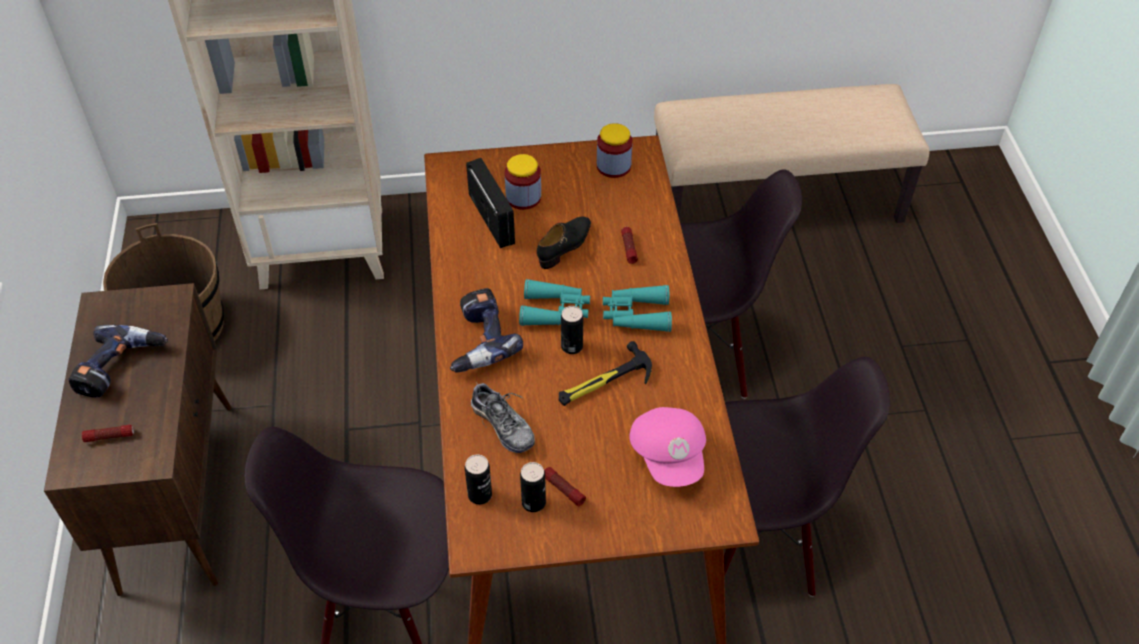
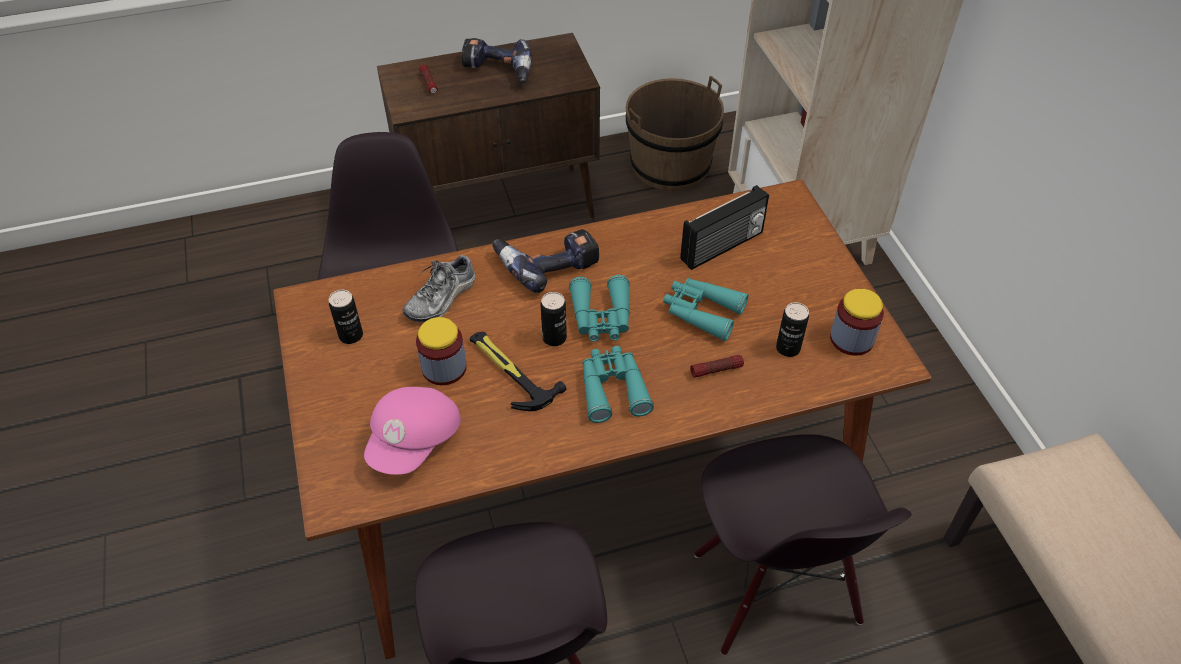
camera: 80 degrees right, 0 degrees up
(480, 495) = (358, 295): can -> can (788, 348)
(523, 197) = (765, 266): jar -> jar (444, 368)
(563, 489) = (367, 356): flashlight -> none
(565, 246) = (701, 312): black shoe -> turquoise binoculars
(669, 455) = (415, 441): pink cap -> pink cap turned 45 degrees counterclockwise

